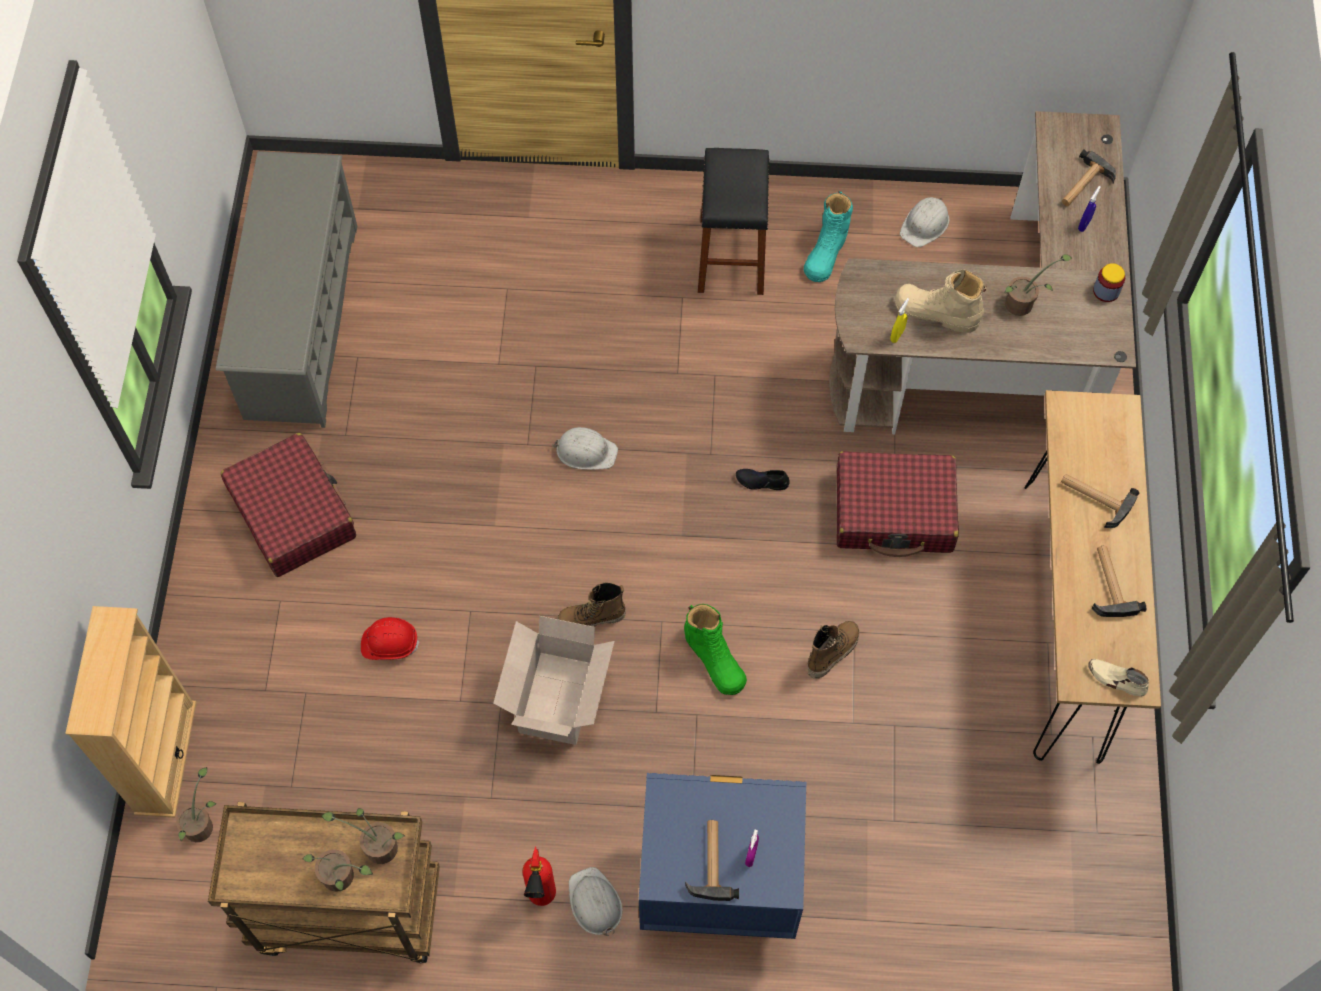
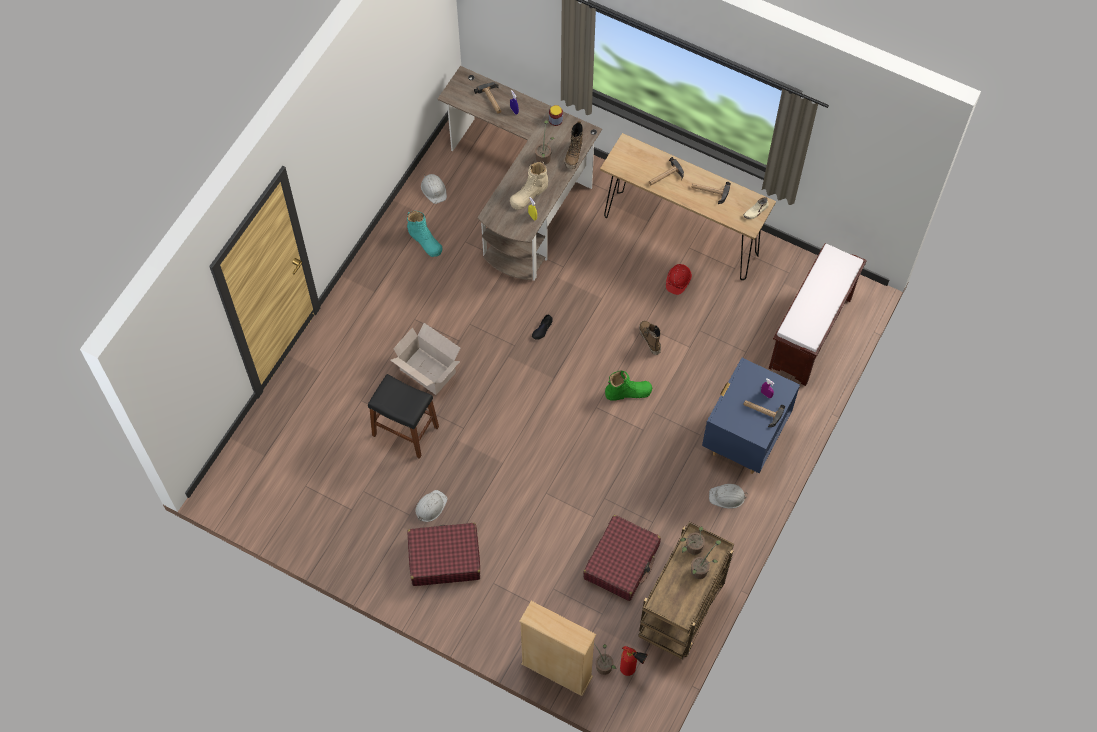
camera: 65 degrees left, 0 degrees up
(301, 321) = (324, 512): grey shoe rack -> none
(389, 644) = (545, 538): red hard hat -> red hard hat (678, 281)
(541, 900) = (715, 519): fire extinguisher -> fire extinguisher (631, 670)
(556, 701) = (615, 472): cardboard box -> cardboard box (428, 372)
(585, 451) = (482, 402): white hard hat -> white hard hat (430, 506)
(591, 619) = (579, 438): boot -> boot (574, 155)
(731, 256) = (402, 285): black stool -> black stool (405, 431)
(894, 512) = (589, 279): red suitcase -> red suitcase (622, 562)
(992, 920) = (810, 334): none -> brown bench

